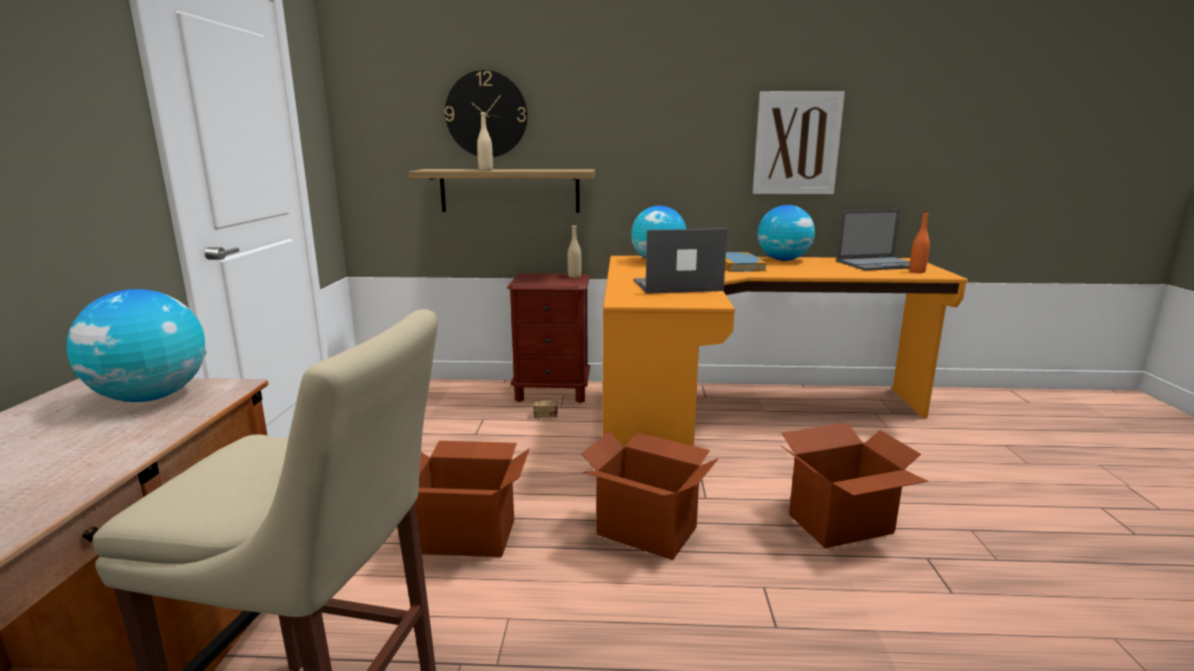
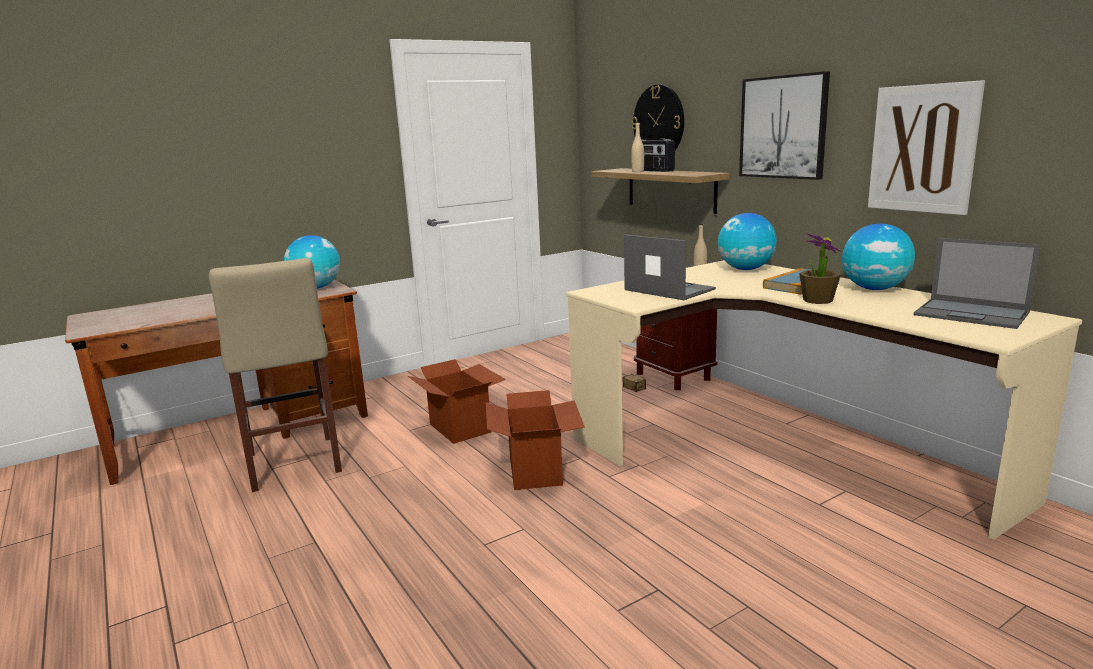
camera: 55 degrees right, 0 degrees up
(495, 169) = (653, 170): none -> radio
(660, 123) = (783, 127): none -> picture
(740, 416) = (777, 447): orange desk -> beige desk
(790, 272) = (817, 300): none -> potted plant
(841, 524) = (653, 539): cardboard box -> none
(917, 271) = (977, 329): orange bottle -> none

